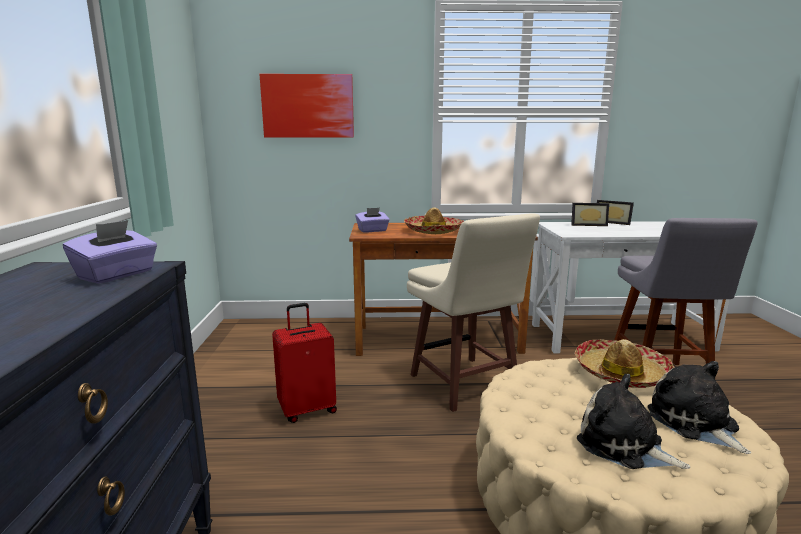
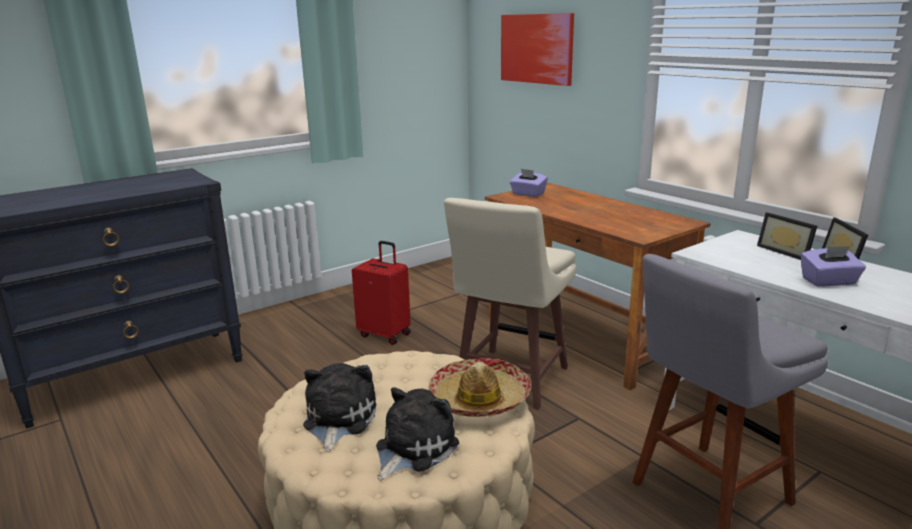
camera: 55 degrees right, 5 degrees up
(117, 275) = (179, 183): purple tissue box -> purple tissue box (829, 282)
(433, 231) = (574, 208): hat -> none

